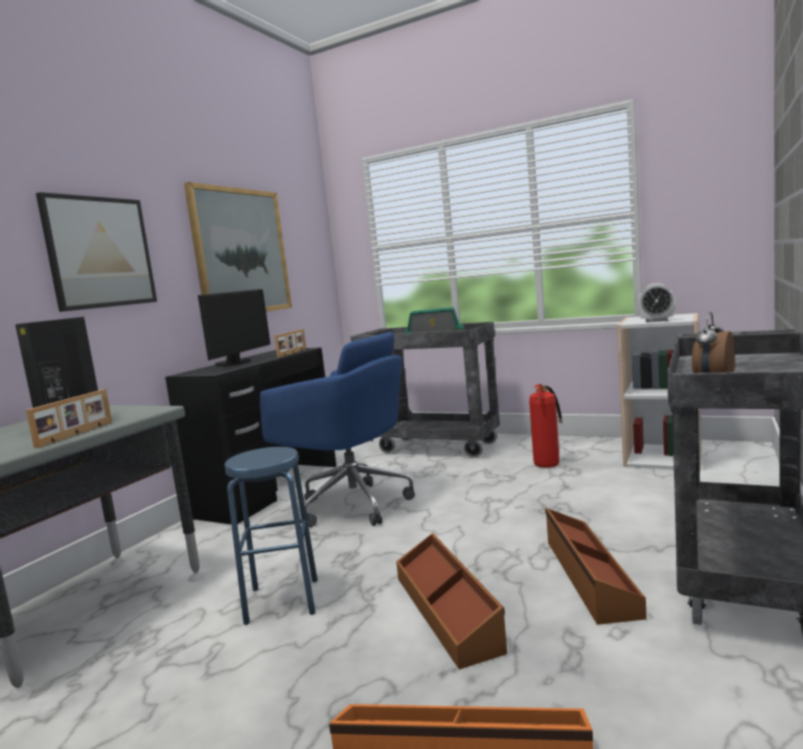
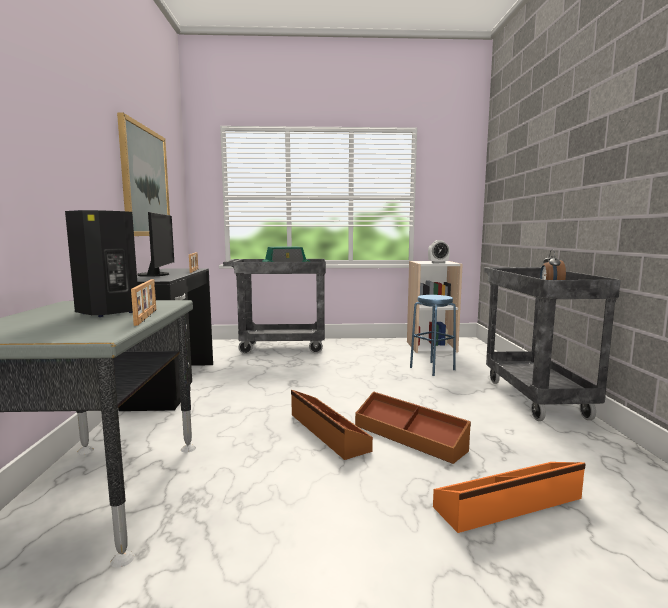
camera: 30 degrees left, 0 degrees up
(100, 252) = (69, 159): picture -> none
(282, 601) = (287, 451): blue stool -> blue stool (432, 368)
(349, 505) = (259, 388): blue office chair -> none
(550, 459) = (368, 351): fire extinguisher -> none
(588, 576) = (463, 408): brown storage box -> brown storage box (327, 432)

